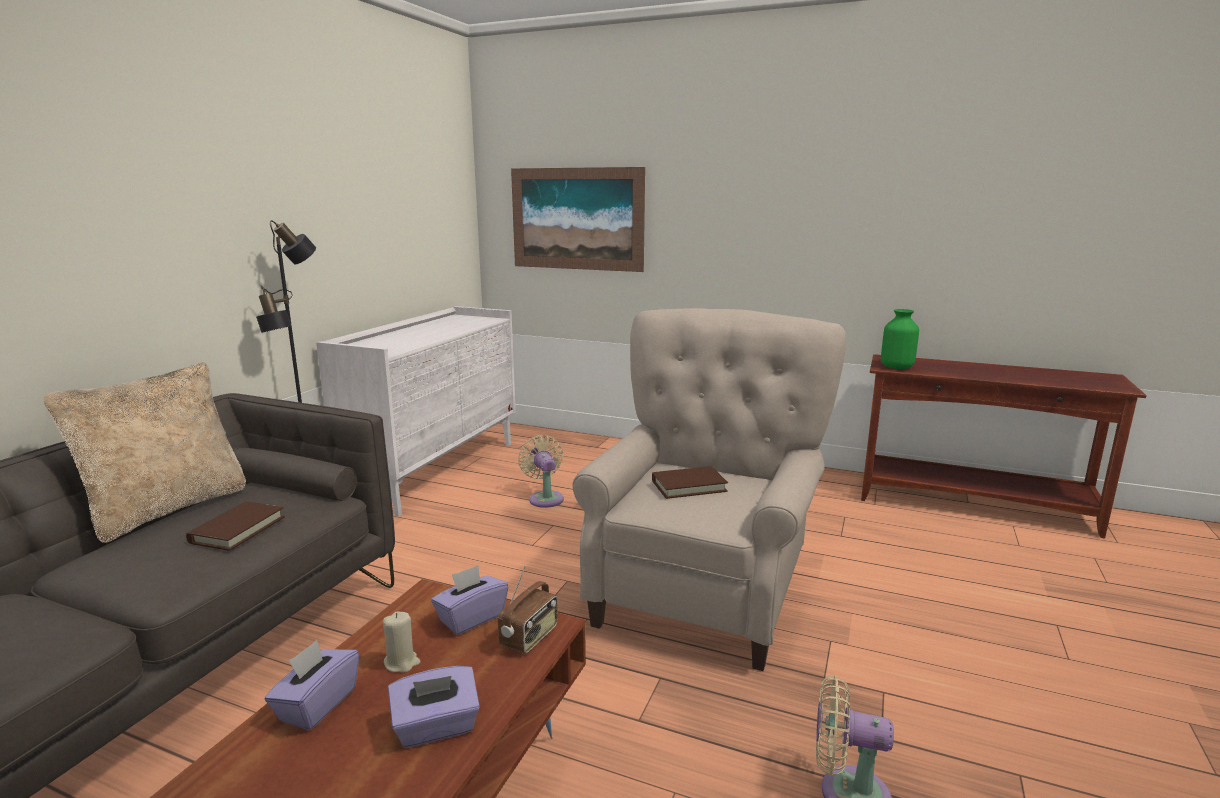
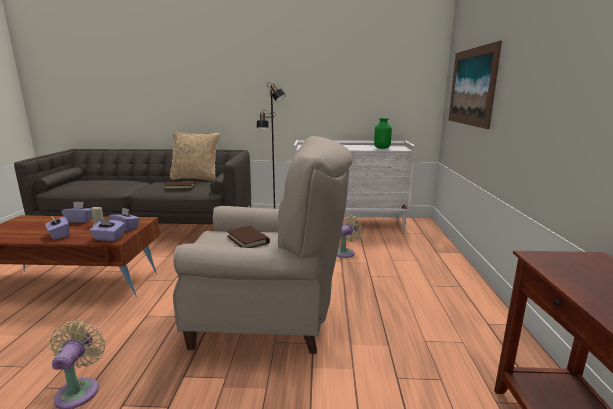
camera: 70 degrees right, 0 degrees up
(530, 637) = (109, 238): radio -> purple tissue box
(897, 367) = (555, 263): green vase -> green vase (382, 148)

